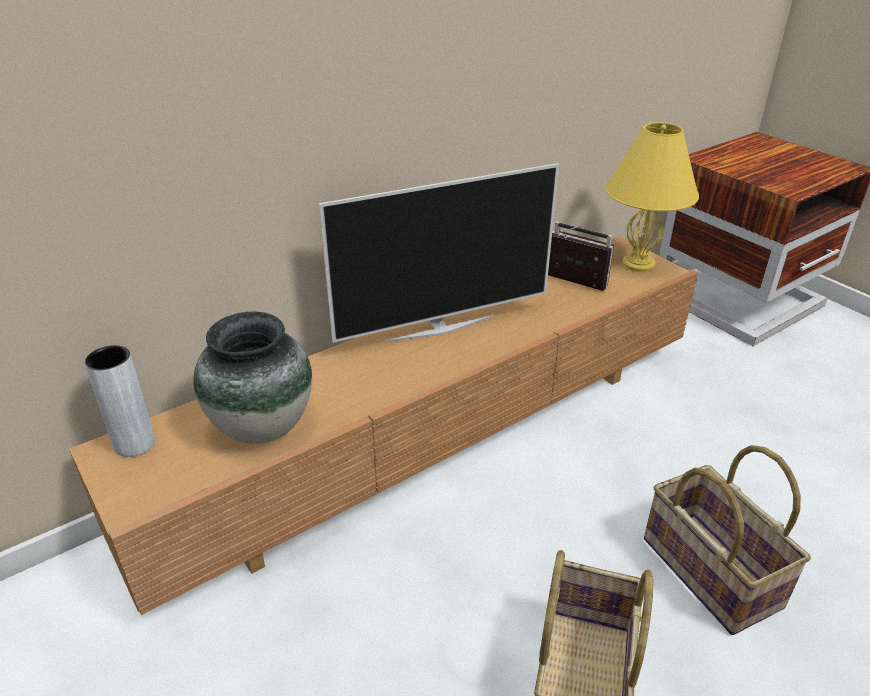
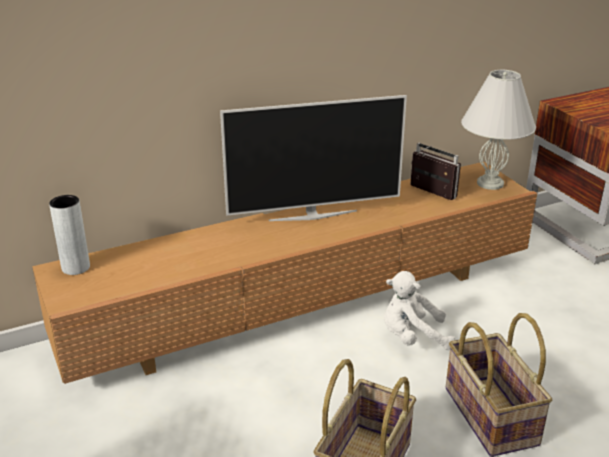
camera: 10 degrees right, 5 degrees down
(262, 426) = (164, 266): vase -> none
(581, 470) = (412, 338): none -> white plush toy
(638, 263) = (490, 183): yellow table lamp -> white table lamp

